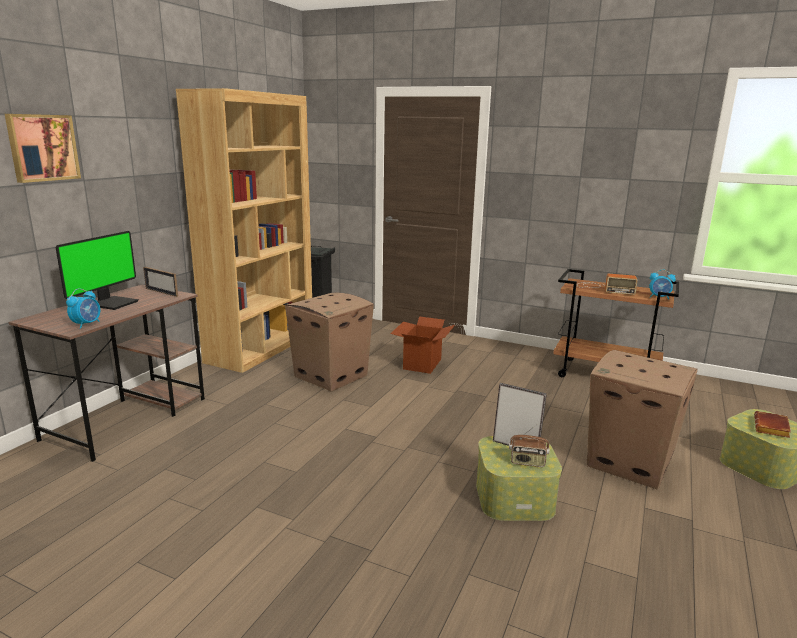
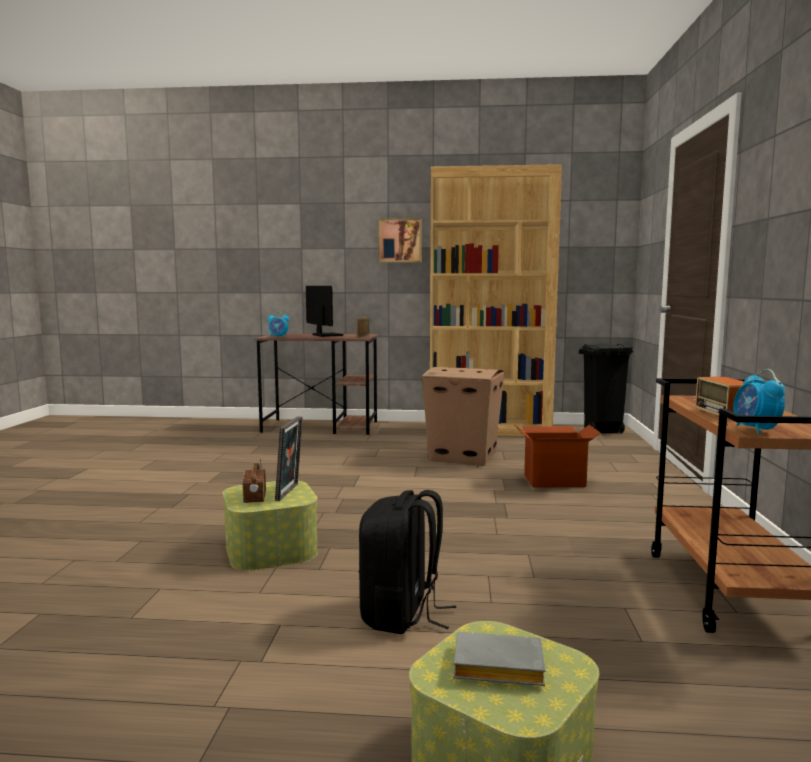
camera: 70 degrees right, 10 degrees down
(42, 147) = (315, 224): picture -> picture (400, 240)
(113, 303) = (326, 335): monitor -> monitor turned 120 degrees counterclockwise
(630, 462) = (402, 615): cardboard box -> black backpack
(772, 428) = (495, 668): brown book -> grey book

